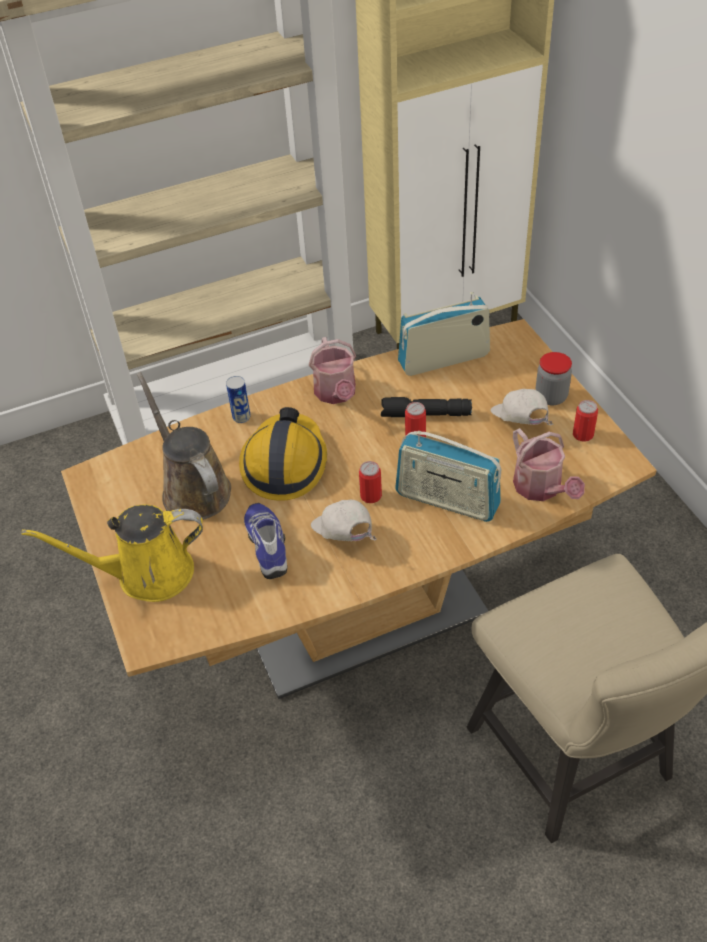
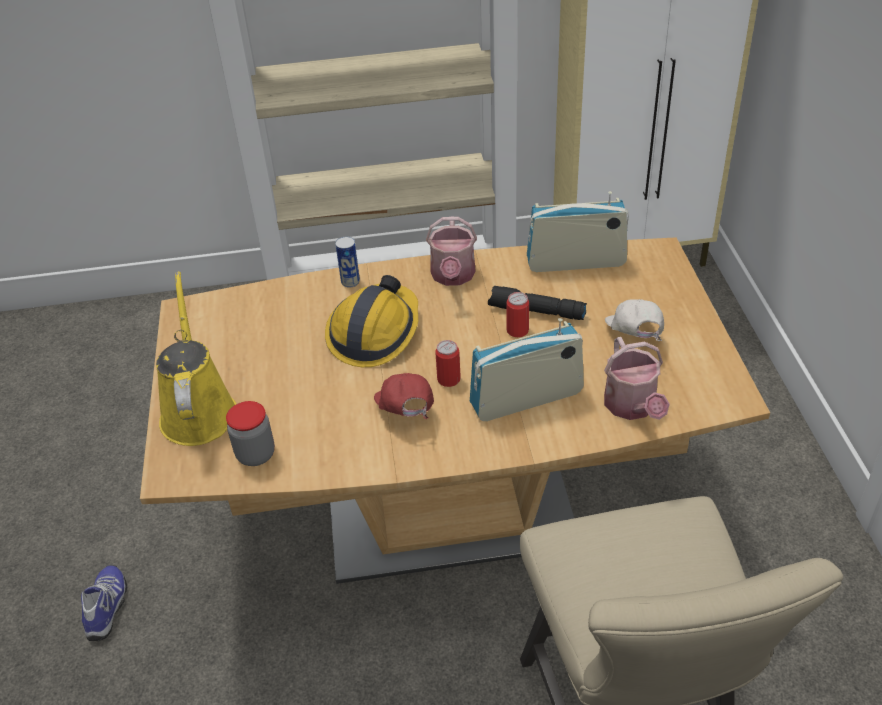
camera: 15 degrees right, 5 degrees down
(147, 574) = (198, 410): yellow watering can -> yellow watering can turned 75 degrees clockwise
(193, 489) = (276, 339): brown watering can -> none
(269, 546) = (327, 407): shoe -> shoe (108, 607)
(344, 536) = (405, 413): white cap -> red cap
(447, 500) = (526, 399): radio -> radio turned 120 degrees clockwise
(551, 397) = (677, 318): jar -> jar (256, 454)
(583, 434) = (699, 361): can -> none

